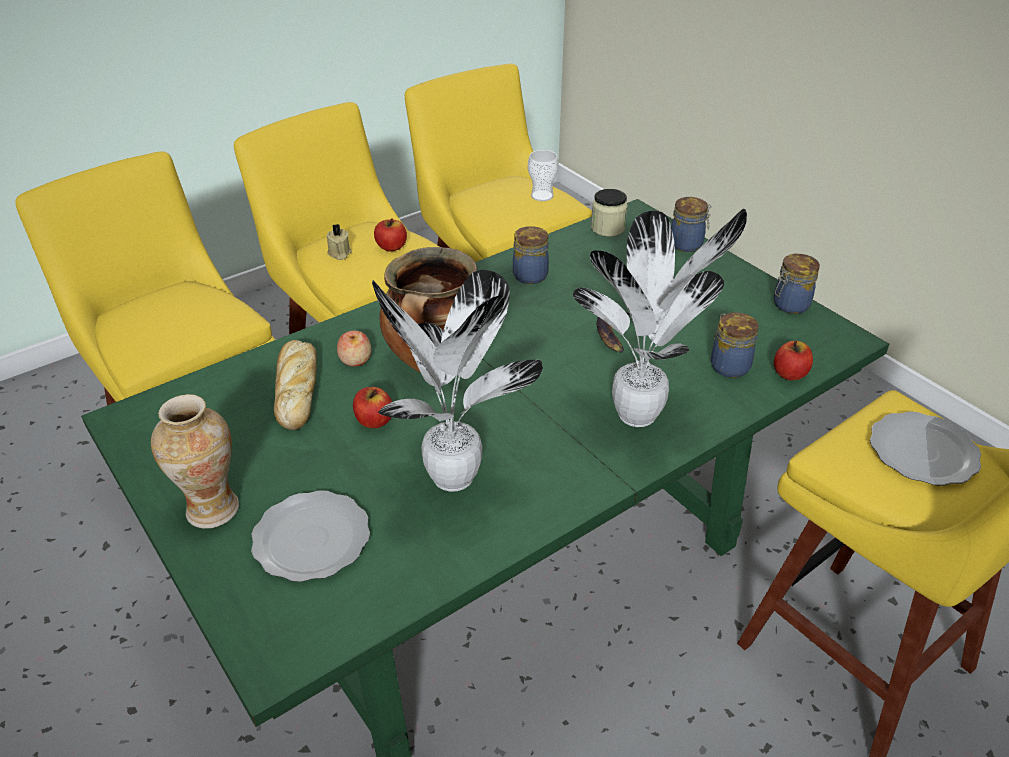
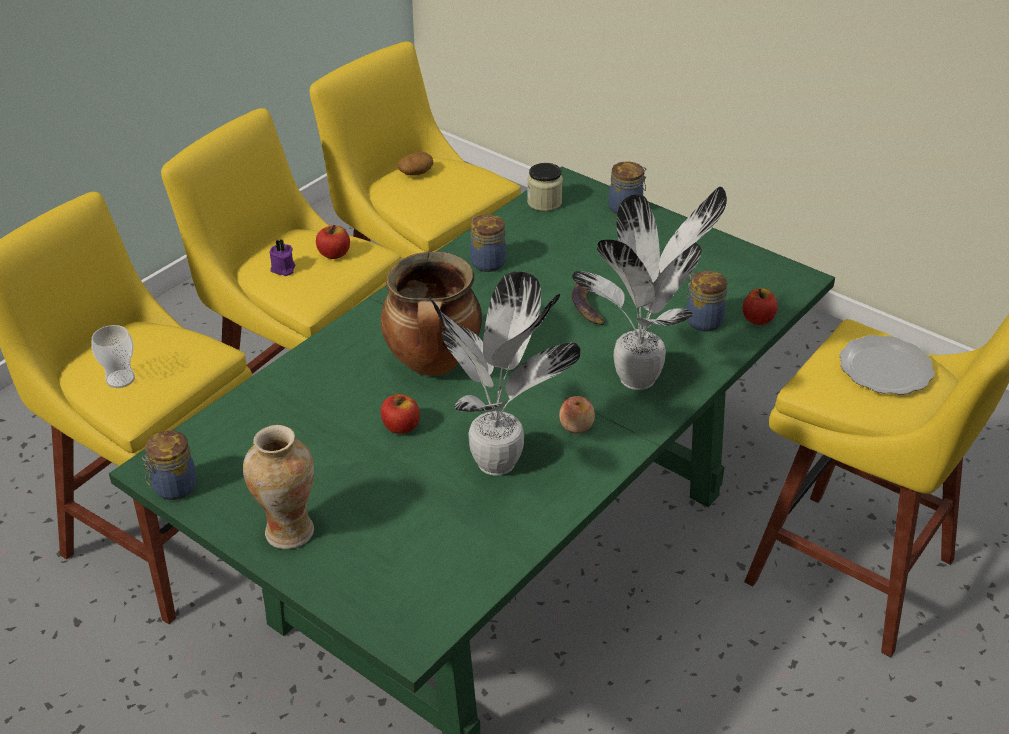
camera: 15 degrees left, 0 degrees up
(297, 389) = (312, 410): bread -> none
(313, 539) = (395, 538): plate -> none
(339, 253) = (283, 269): beige candle -> purple candle
(355, 359) = (355, 373): apple -> apple (576, 425)
(499, 187) = (416, 173): none -> potato
(542, 196) = (464, 176): cup -> cup (120, 379)
(789, 305) = (739, 254): jar -> jar (173, 488)

